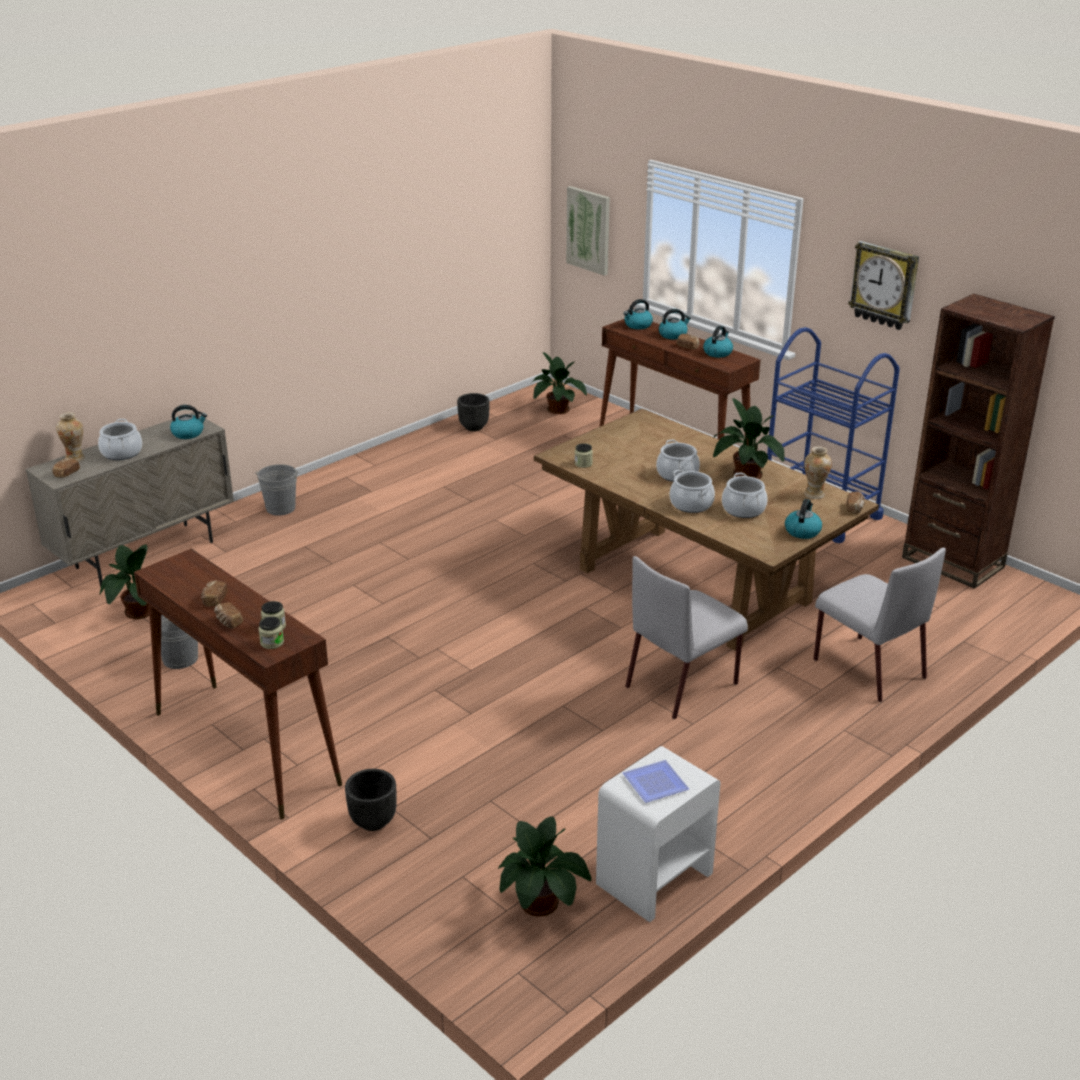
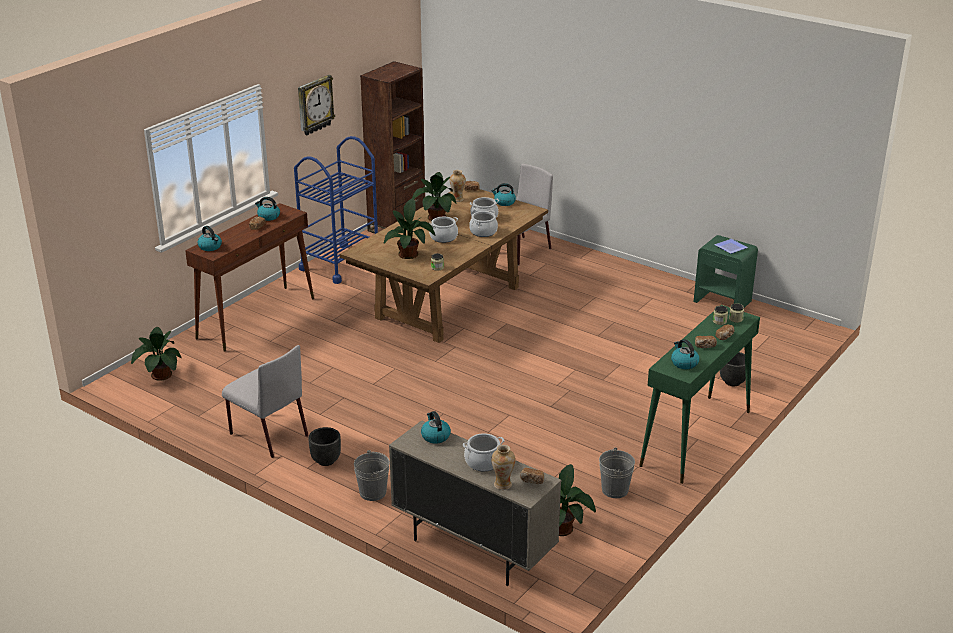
camera: 100 degrees left, 0 degrees up
(245, 747) = (695, 438): brown console table -> green console table
(474, 427) = (199, 413): black planter -> black planter (325, 461)
(540, 904) = (759, 328): potted plant -> potted plant (410, 253)
(589, 230) = (101, 225): picture -> none
(653, 879) = (723, 301): white nightstand -> green nightstand
(673, 335) = (232, 233): kettle -> kettle (684, 363)
(683, 684) = (559, 301): grey chair -> grey chair (267, 434)

